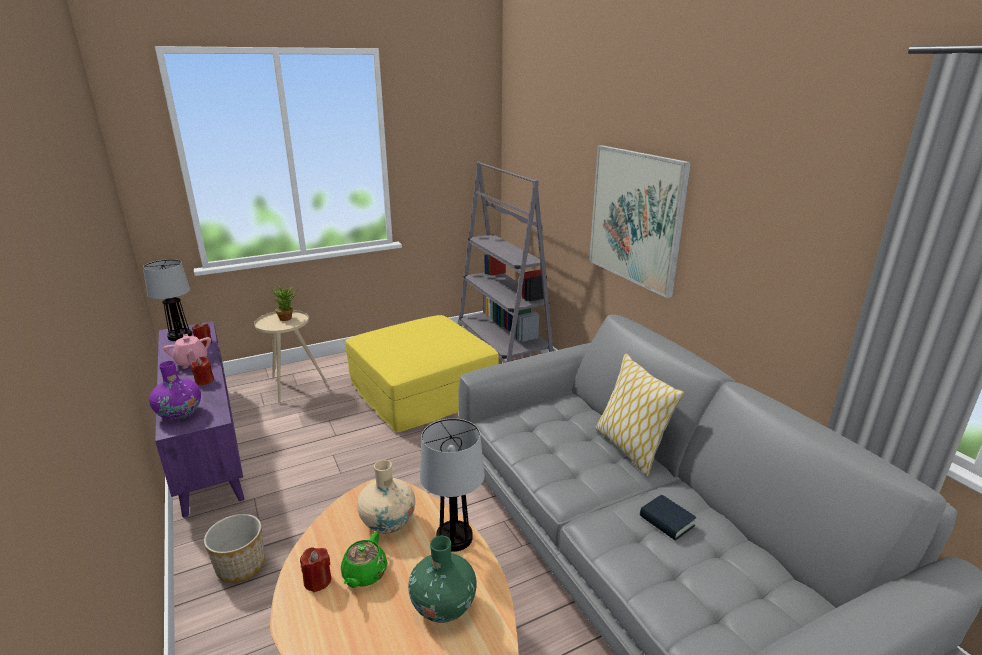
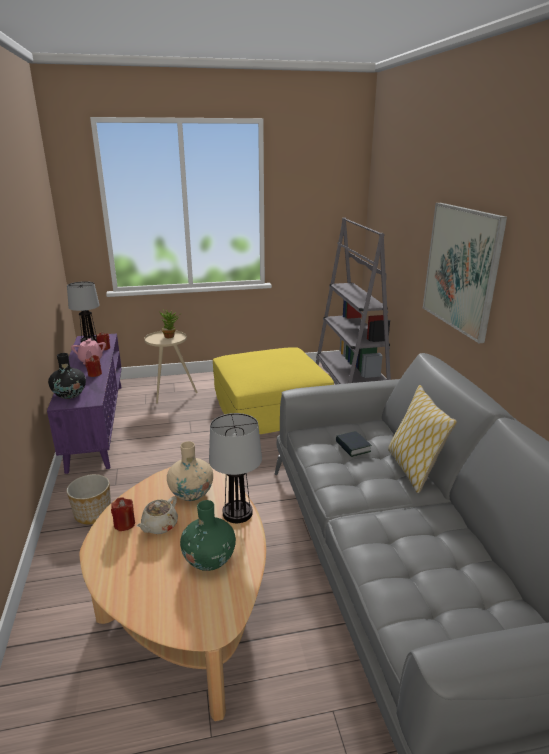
camera: 15 degrees right, 0 degrees up
(180, 413) = (69, 394): purple vase -> black vase
(364, 574) = (159, 526): green teapot -> beige teapot
(666, 521) = (419, 531): book -> book (352, 447)

